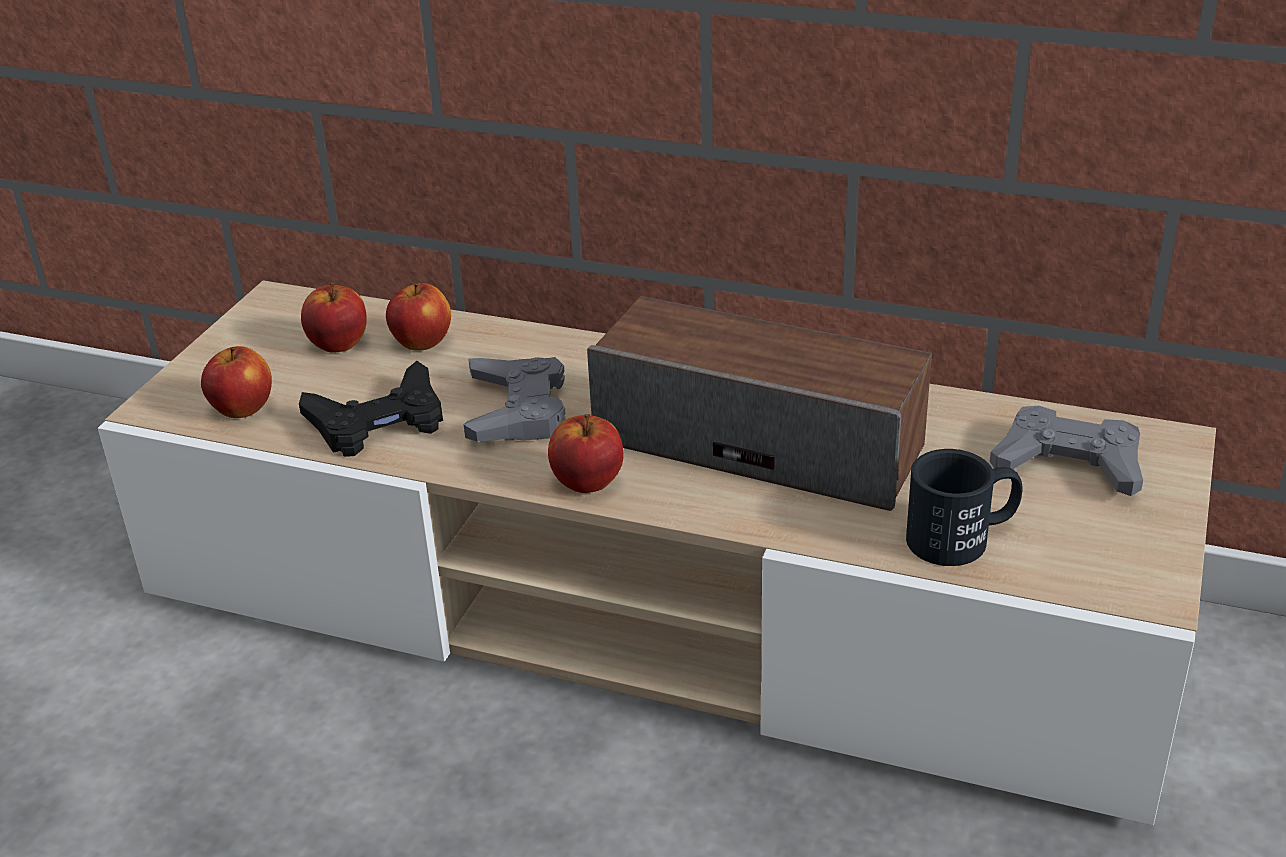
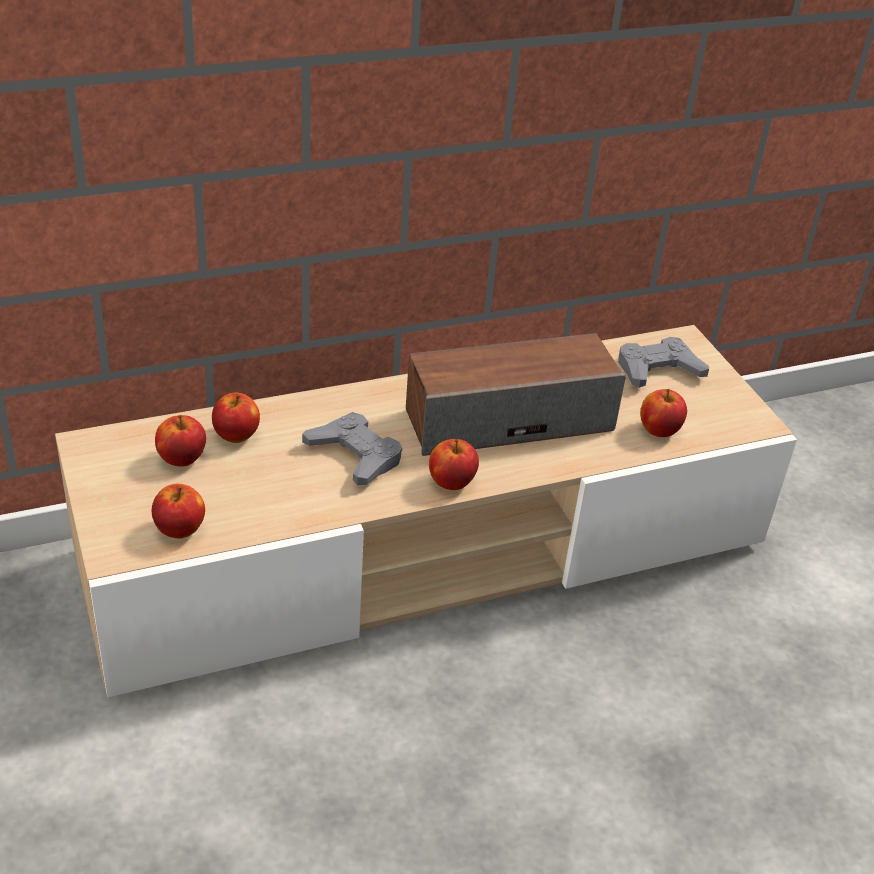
camera: 45 degrees left, 5 degrees up
(378, 422) = (281, 499): black game controller -> none
(963, 537) = (659, 430): black mug -> apple

